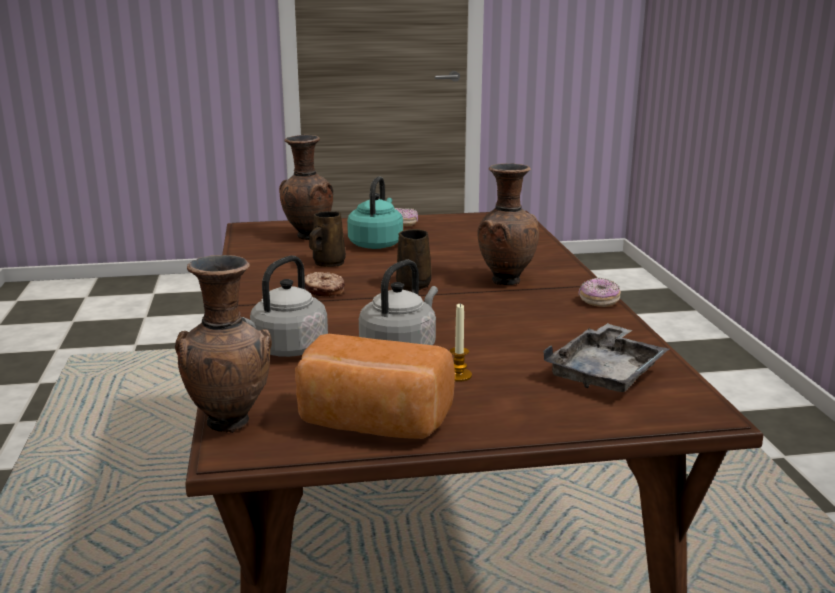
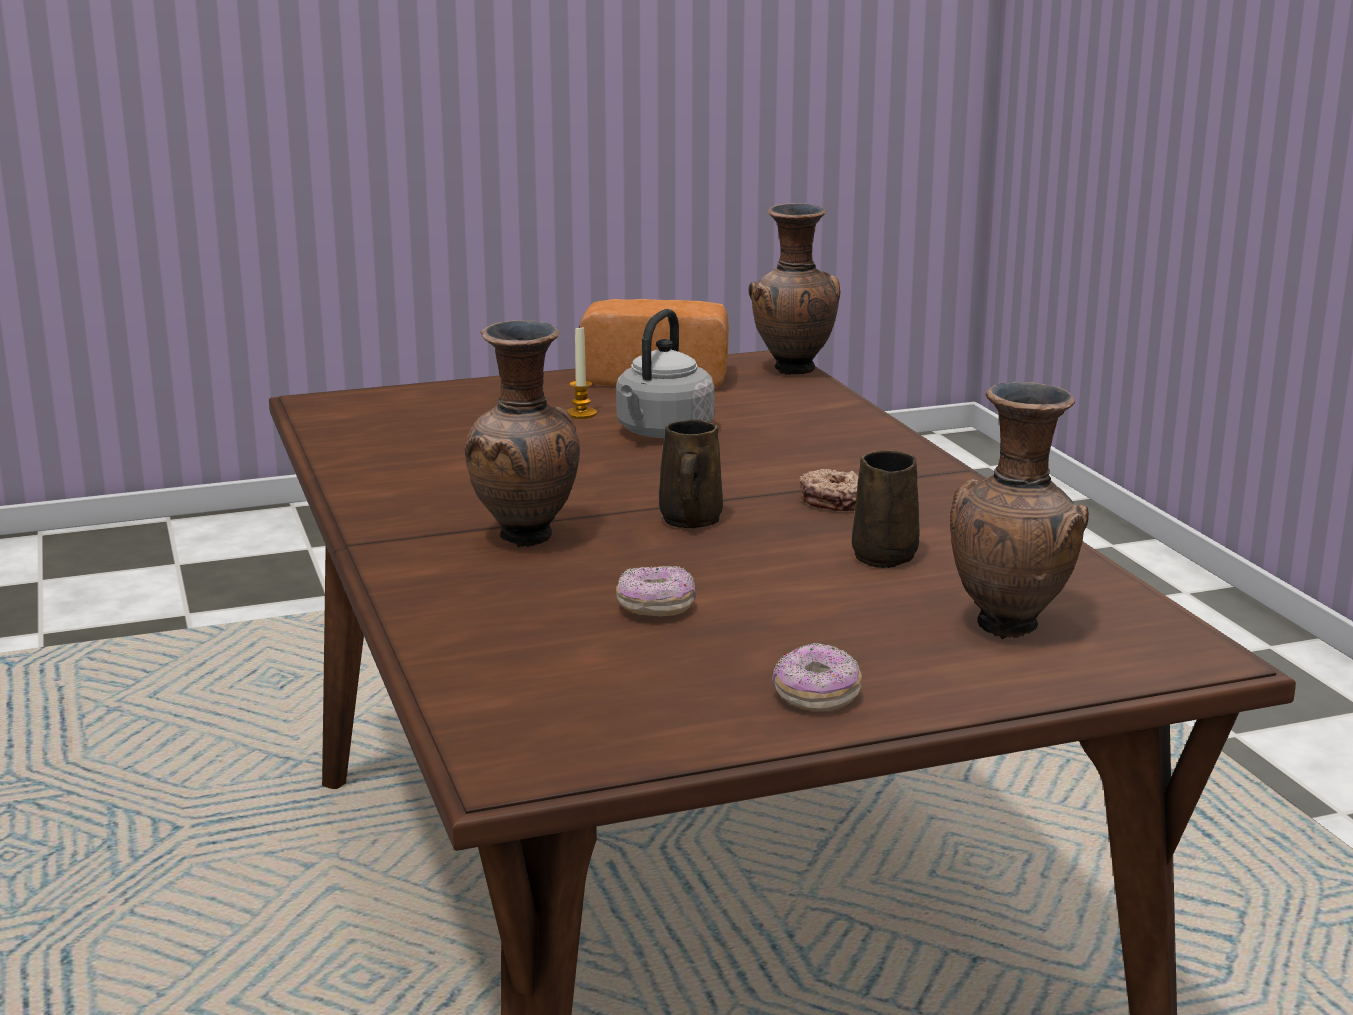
camera: 170 degrees right, 0 degrees up
(287, 350) = (805, 425): grey kettle -> none
(376, 244) = (830, 617): turquoise kettle -> none
(598, 301) = (369, 512): donut -> donut (655, 609)
(606, 373) = (405, 425): grey tray -> none

